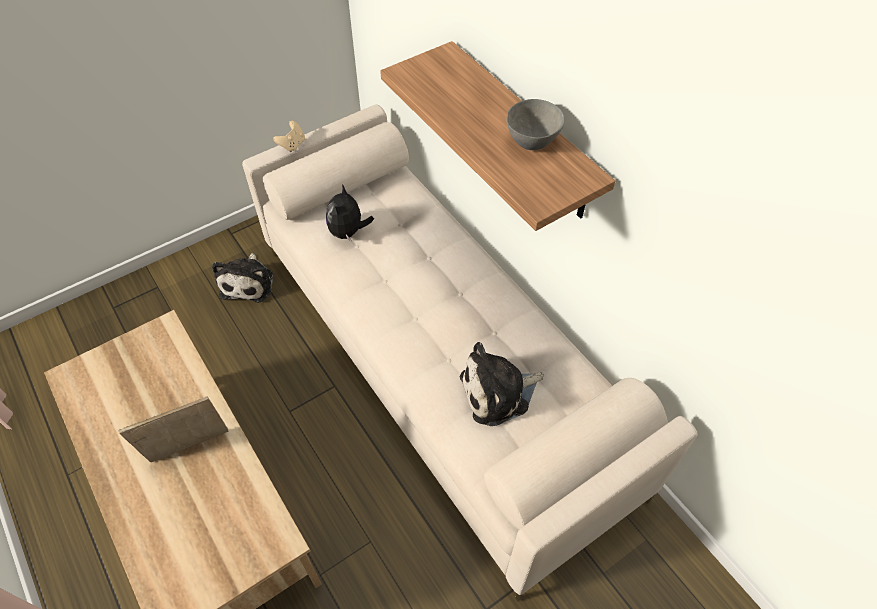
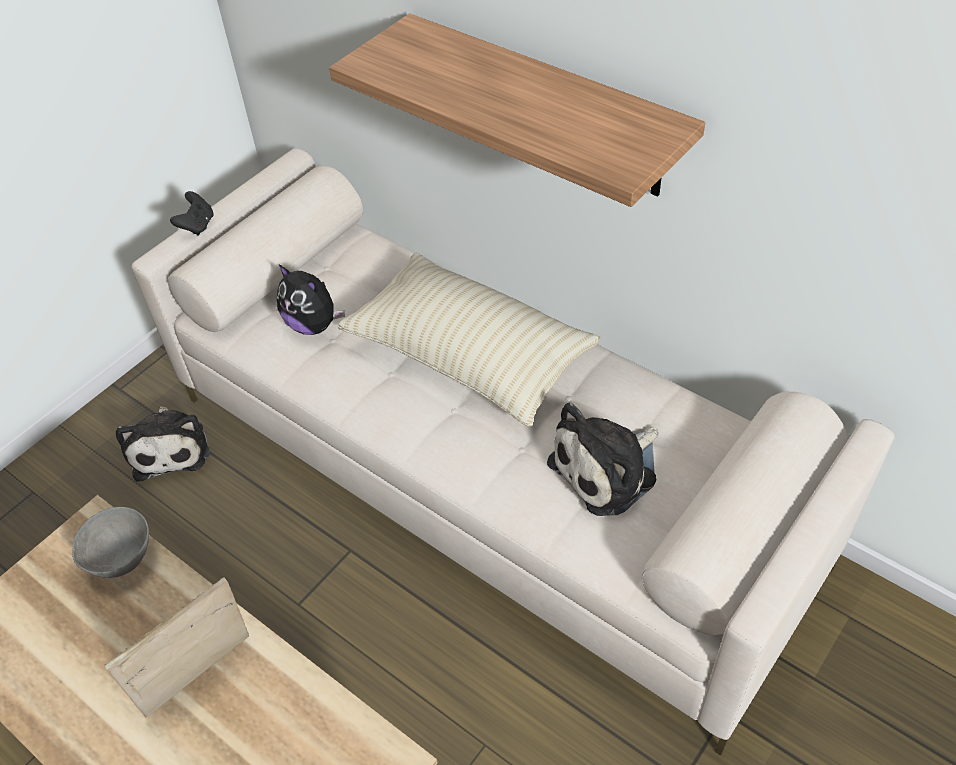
camera: 15 degrees left, 5 degrees down
(292, 145) = (197, 226): beige game controller -> black game controller
(348, 232) = (313, 325): plush toy -> plush toy turned 45 degrees counterclockwise
(440, 284) = (469, 356): none -> beige pillow
(532, 143) = (577, 105): grey bowl -> grey bowl (124, 561)

